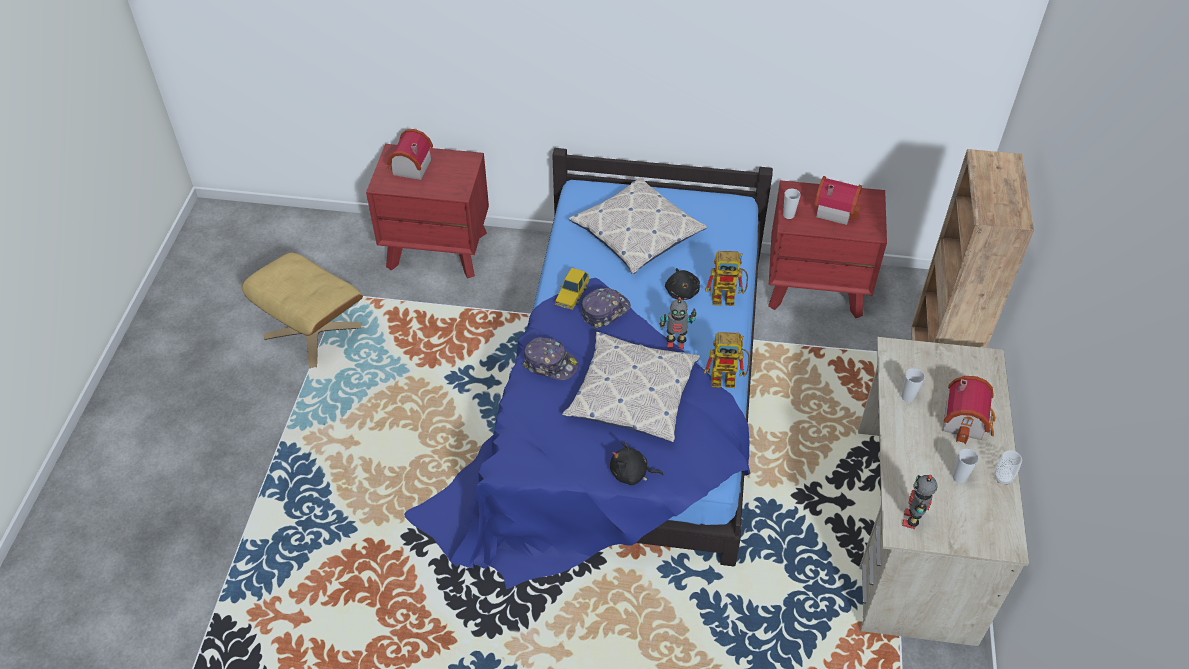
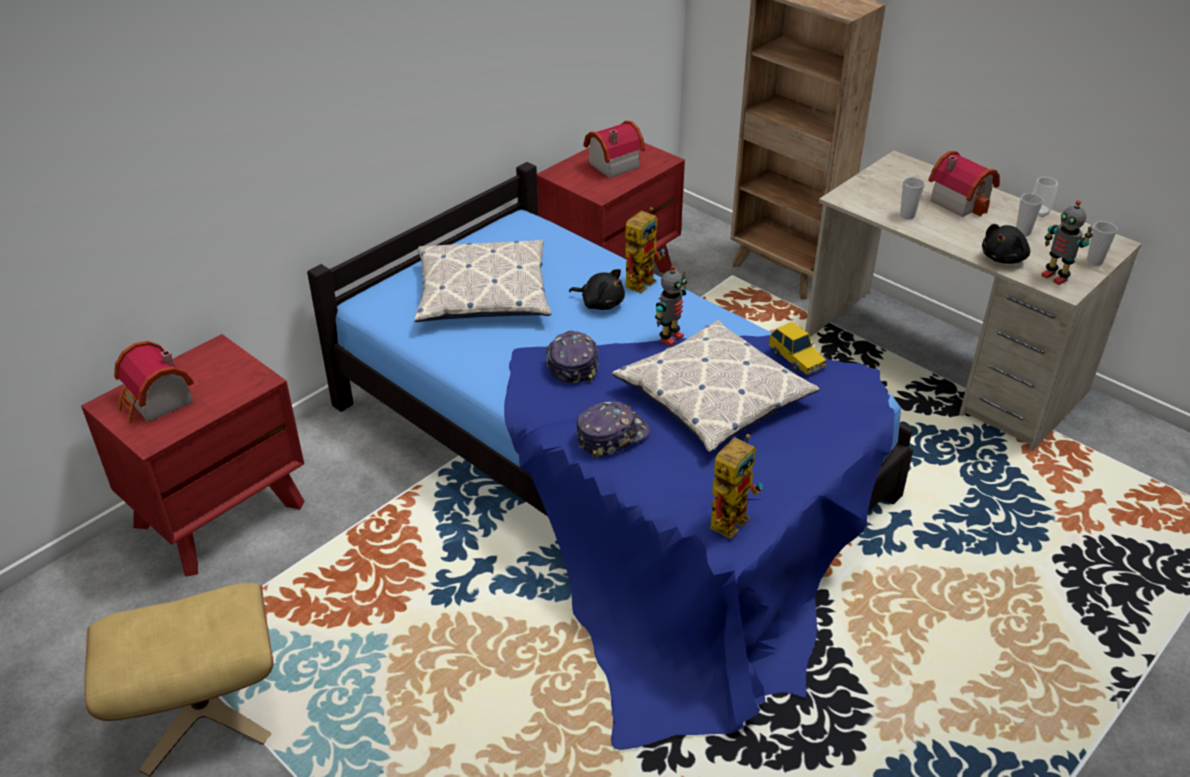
camera: 55 degrees left, 10 degrees down
(572, 294) = (520, 376): toy car -> toy car (796, 358)
(631, 474) = (825, 447): black plush toy -> black plush toy (1004, 258)
(729, 379) = (752, 326): toy robot -> toy robot (731, 516)
(788, 215) = (588, 190): cup -> cup (1094, 261)

